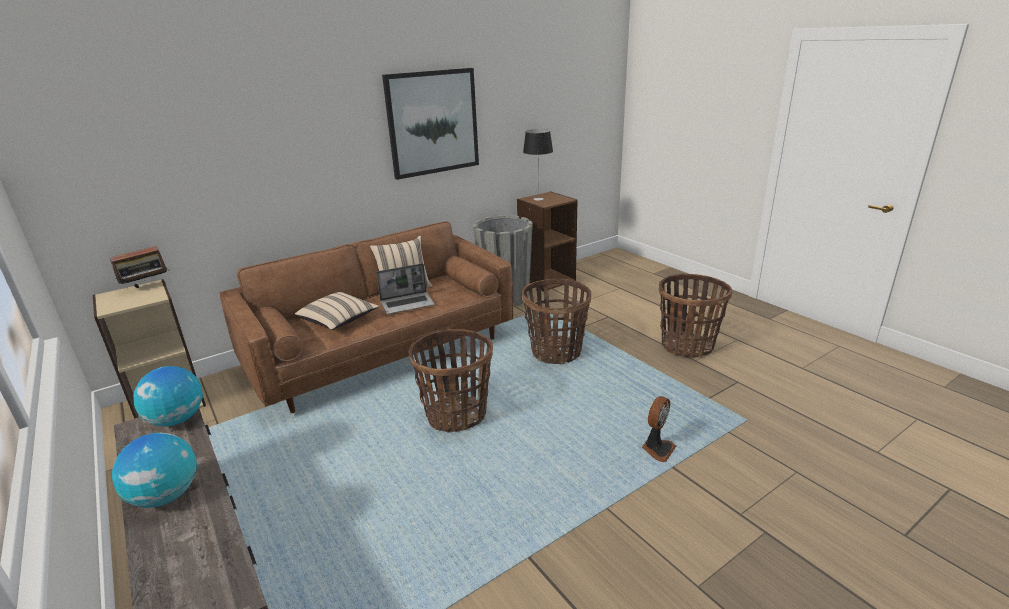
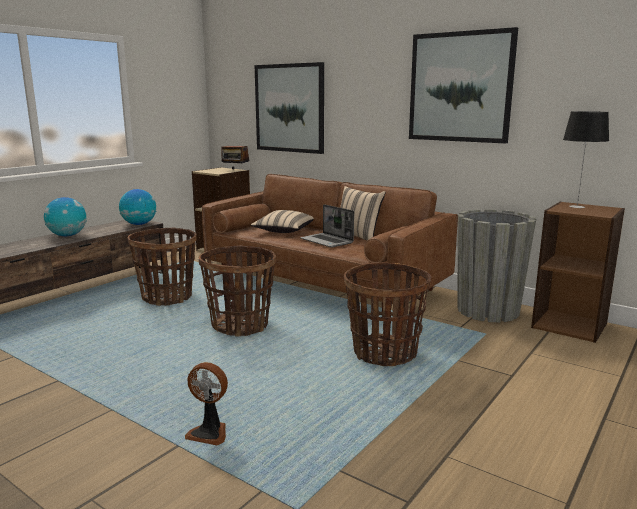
camera: 70 degrees right, 10 degrees down
(221, 176) = (289, 108): none -> picture
(687, 346) = (487, 447): basket -> basket (167, 297)

